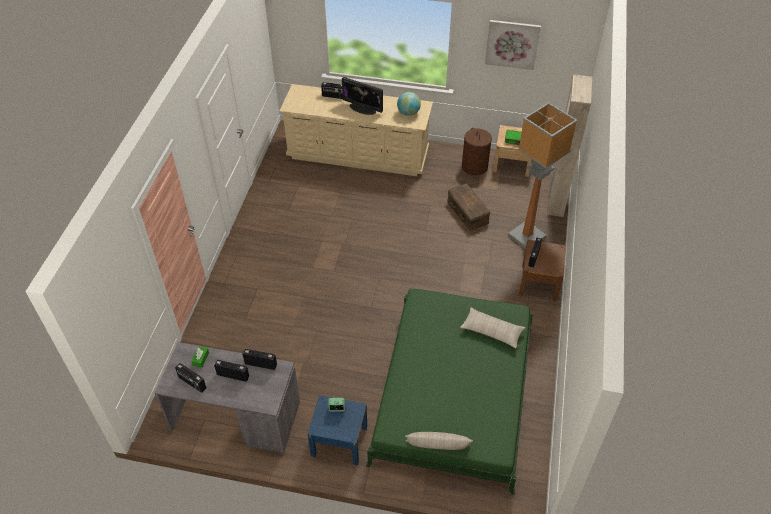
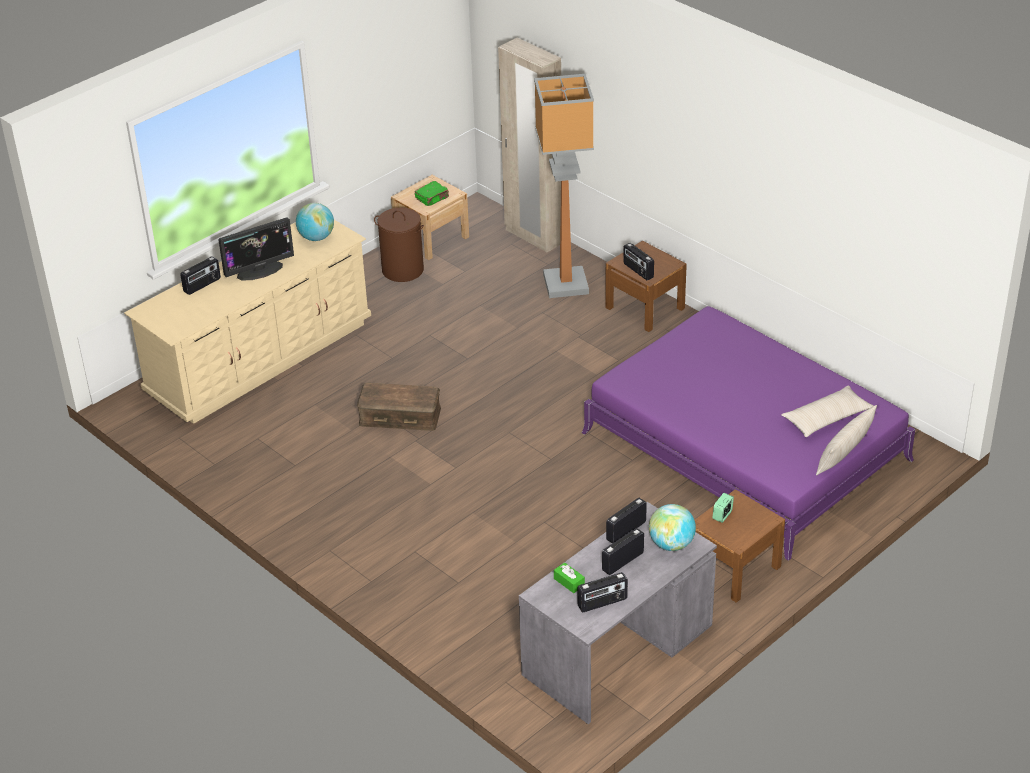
camera: 55 degrees left, 10 degrees down
(262, 392) = (671, 544): none -> globe
(339, 441) = (734, 569): blue nightstand -> brown nightstand
(453, 394) = (745, 446): green bed -> purple bed
(467, 212) = (475, 311): brown storage box -> brown storage box (399, 416)
(492, 331) = (720, 347): beige pillow -> beige pillow (826, 418)
(512, 44) = (379, 66): picture -> none

